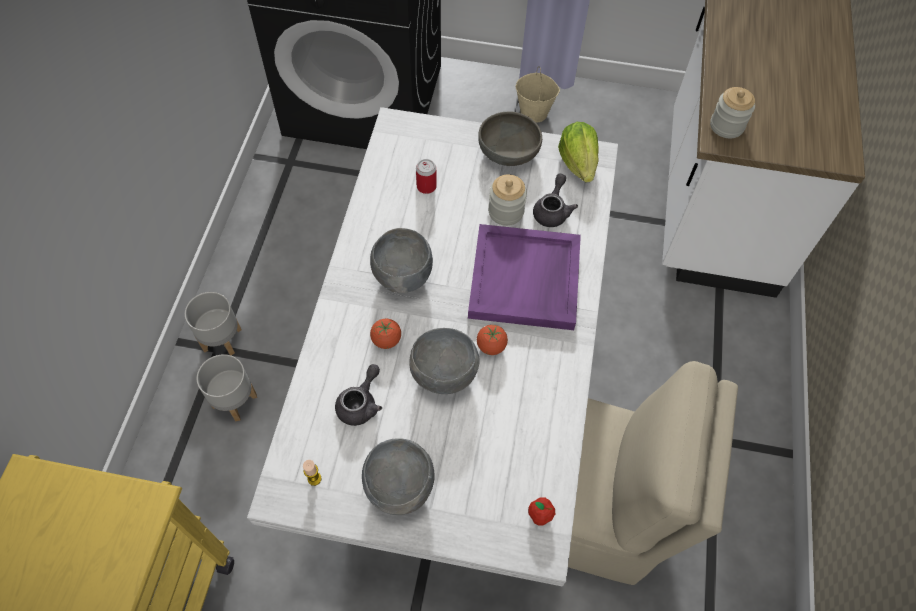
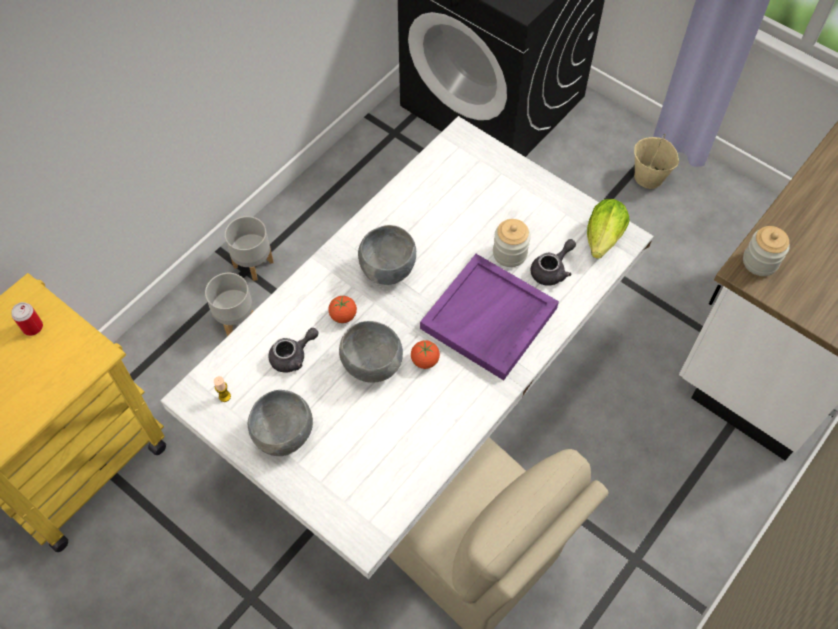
camera: 30 degrees right, 0 degrees up
(426, 186) = (454, 202): can -> can (32, 327)
(508, 152) = (546, 201): grey bowl -> none
(540, 515) = (379, 513): apple -> none

